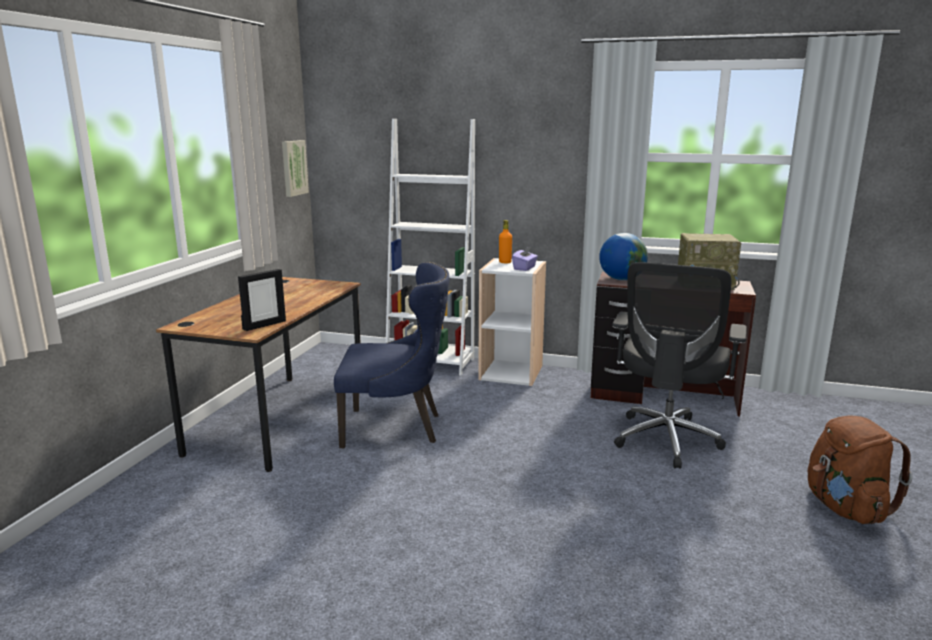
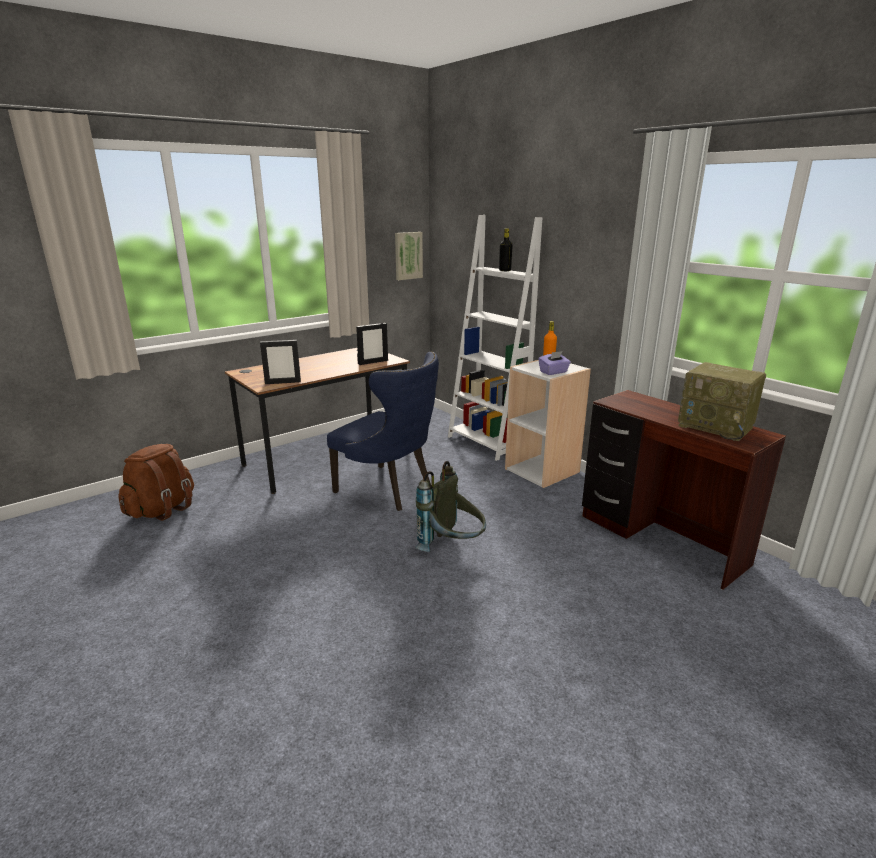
camera: 35 degrees right, 5 degrees up
(324, 290) = (373, 362): none -> picture frame
(434, 175) = (505, 270): none -> black bottle
(527, 455) = (452, 548): none -> grey backpack
(621, 279) = (629, 402): globe -> none
(666, 438) = (602, 581): office chair -> none
(845, 508) = (704, 741): brown backpack -> brown backpack (162, 510)

